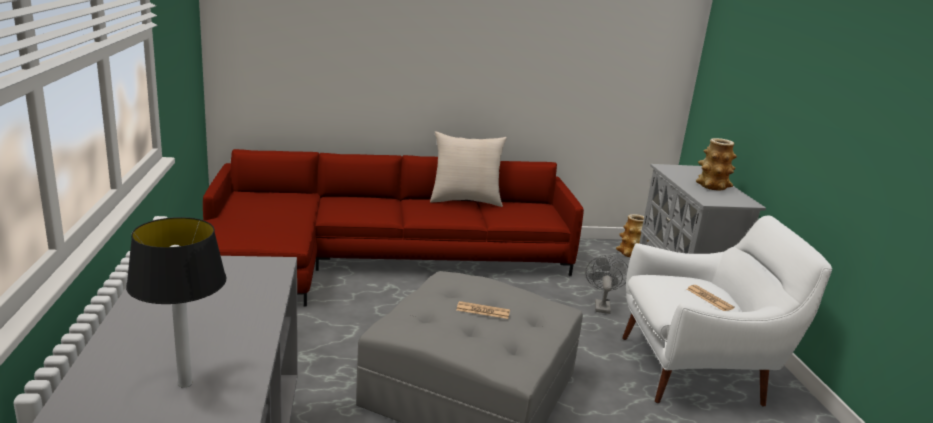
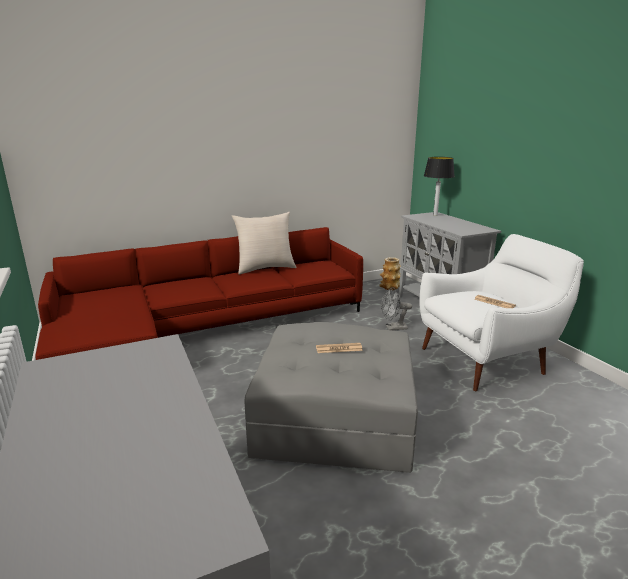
camera: 15 degrees left, 0 degrees up
(184, 384) = (140, 494): table lamp -> table lamp (435, 215)
(601, 305) = (393, 328): grey fan -> grey fan turned 90 degrees counterclockwise
(712, 186) = (455, 223): vase -> none

